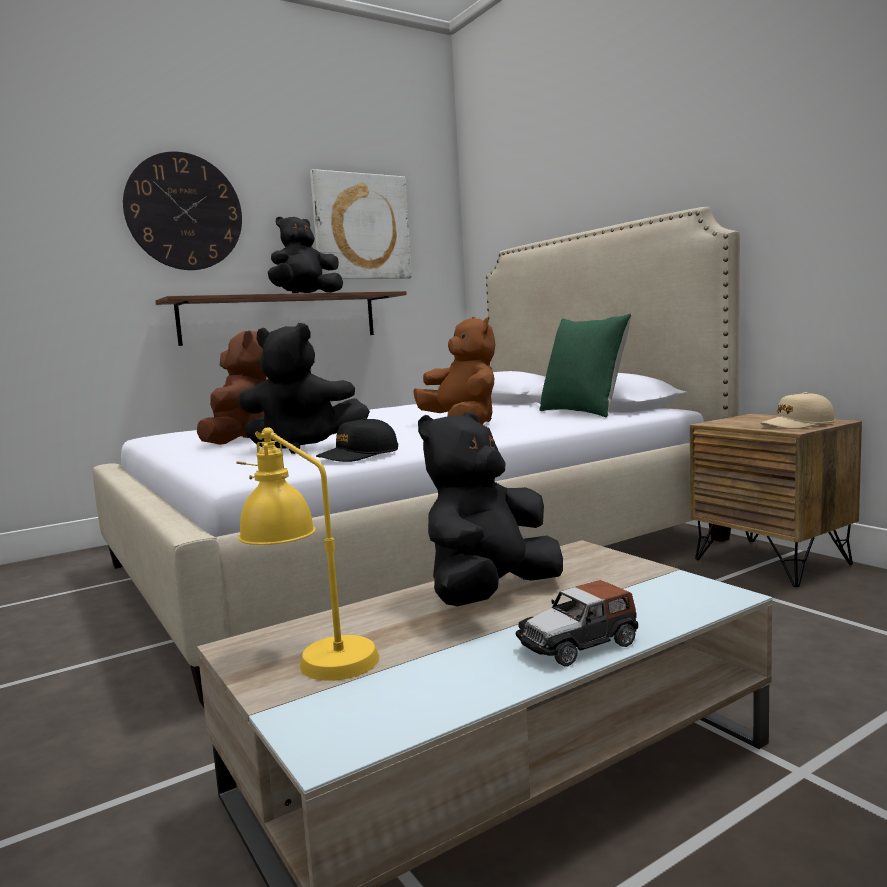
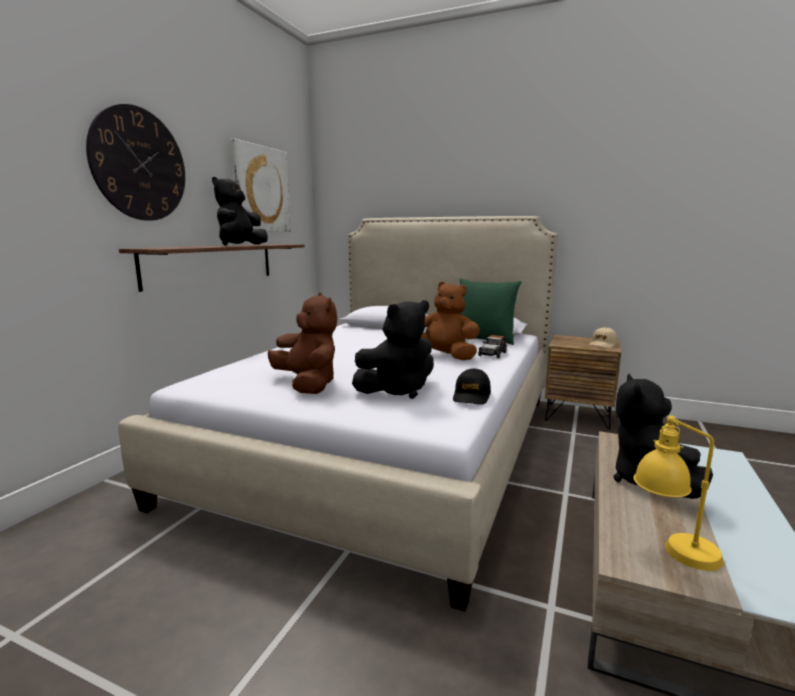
camera: 35 degrees left, 5 degrees up
(578, 644) = (748, 503): toy car -> toy car (492, 354)

